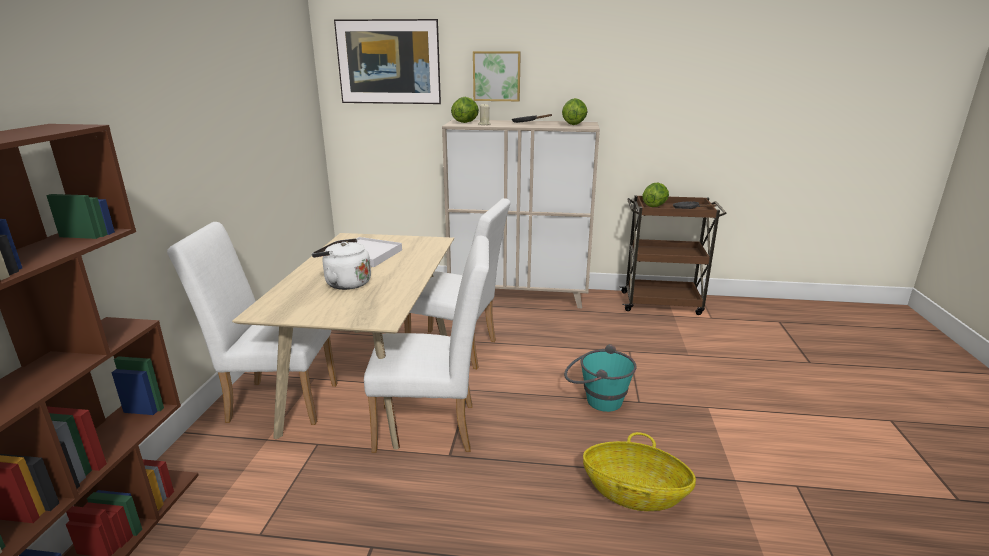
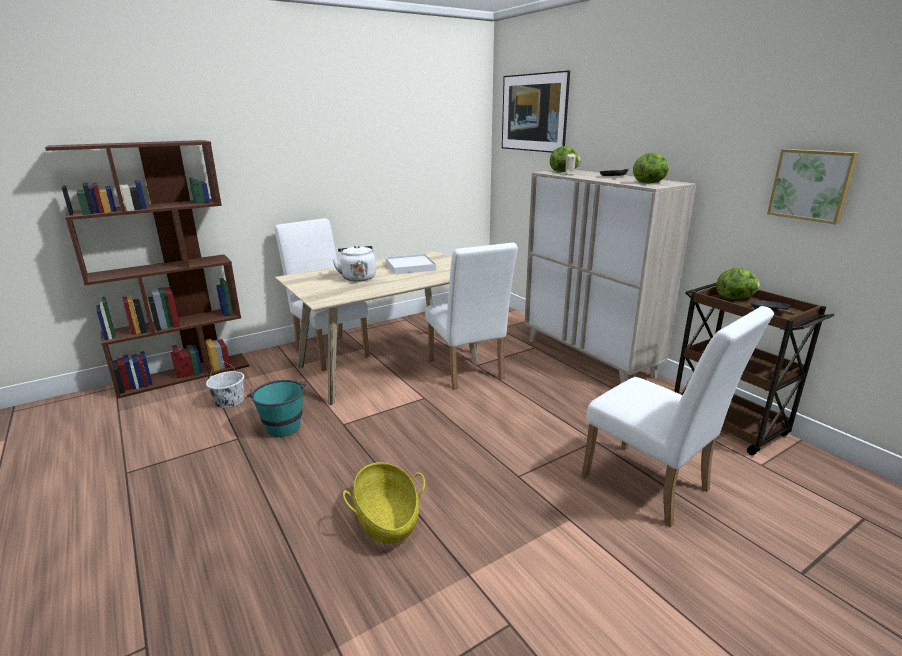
camera: 50 degrees right, 0 degrees up
(265, 525) = (229, 401): none -> white bucket
(434, 427) = (365, 406): white chair -> white chair (653, 488)
(496, 76) = (609, 127): picture -> picture (811, 185)
(596, 400) = (489, 454): turquoise bucket -> turquoise bucket (282, 424)

